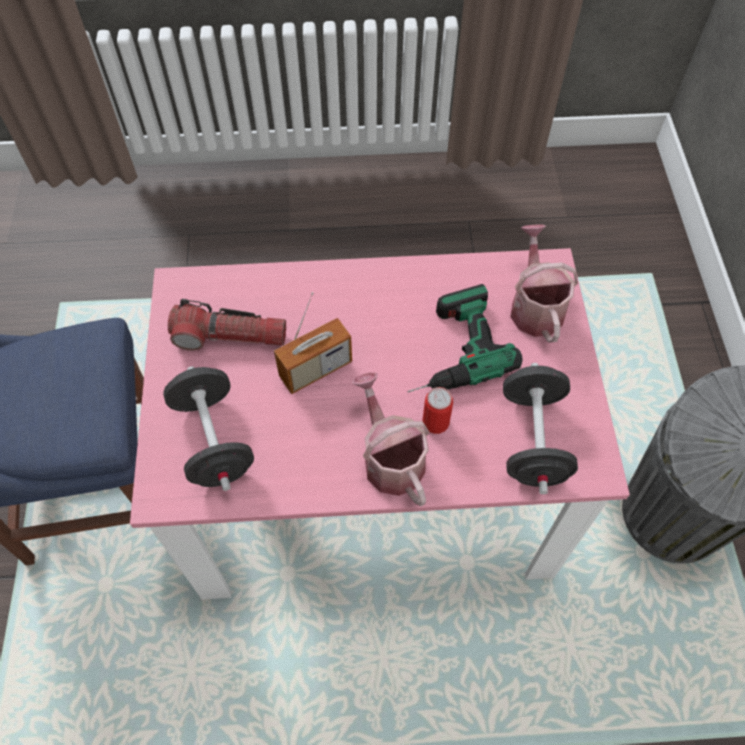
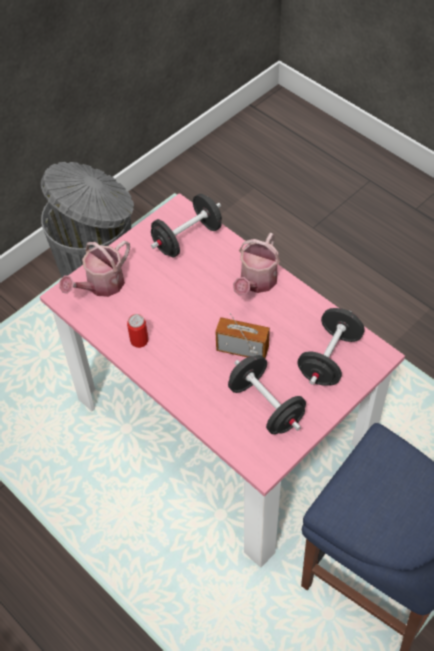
camera: 130 degrees left, 5 degrees down
(230, 336) = (266, 406): flashlight -> black dumbbell
(435, 422) = (217, 279): can -> can (139, 340)
(448, 349) = (168, 302): power drill -> none

